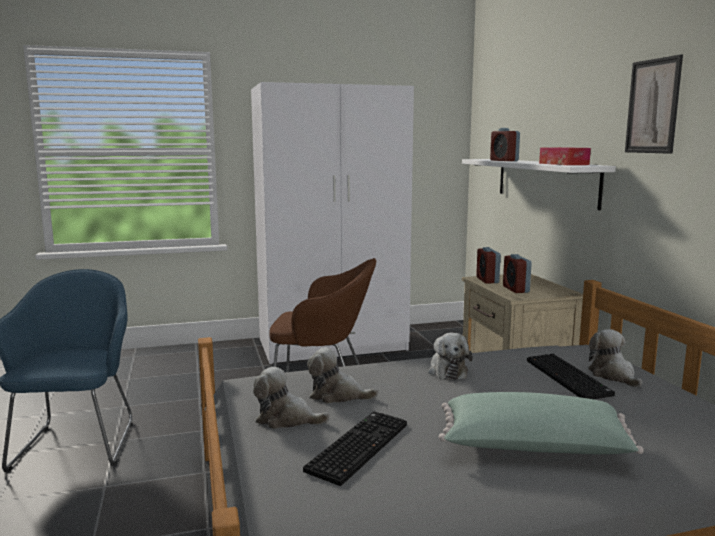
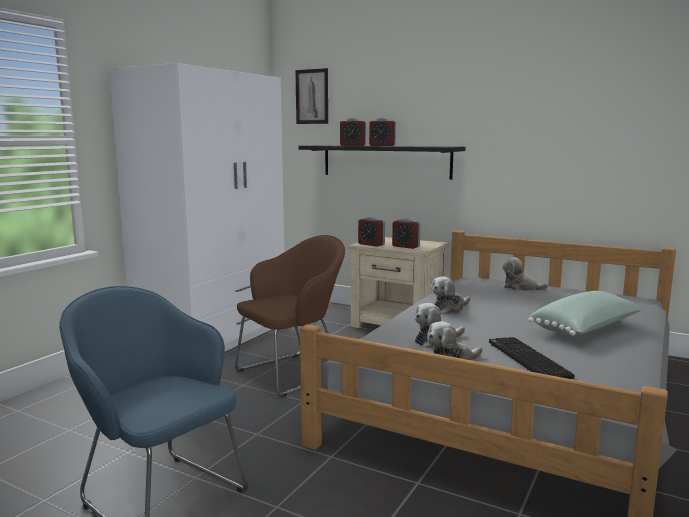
camera: 45 degrees left, 0 degrees up
(447, 371) = (449, 309): plush toy -> plush toy turned 105 degrees clockwise
(532, 161) = (382, 145): none -> alarm clock
(545, 181) = (385, 161): white shelf -> black shelf
(563, 164) = (427, 146): tissue box -> none
(569, 378) = (509, 294): keyboard -> none
(653, 106) = (498, 105): picture -> picture (312, 96)

